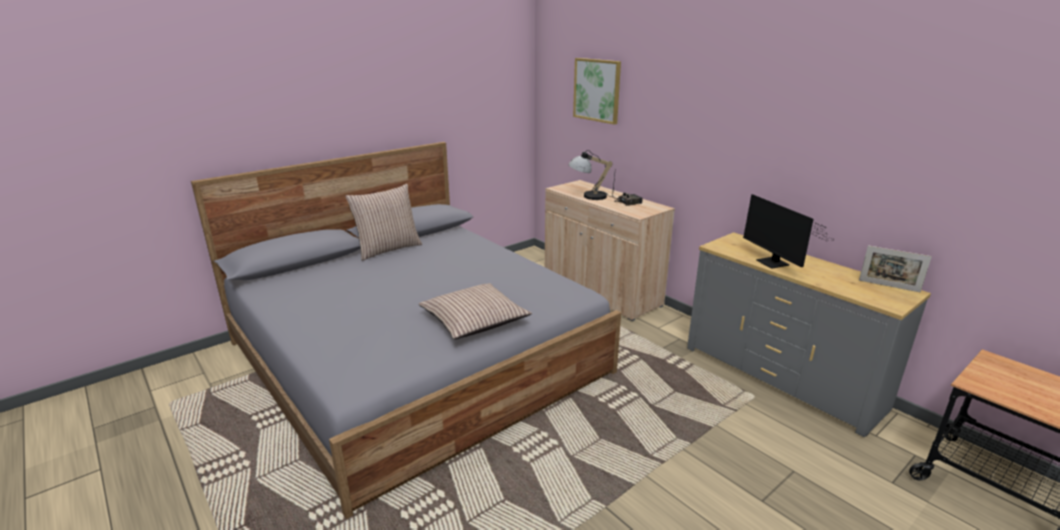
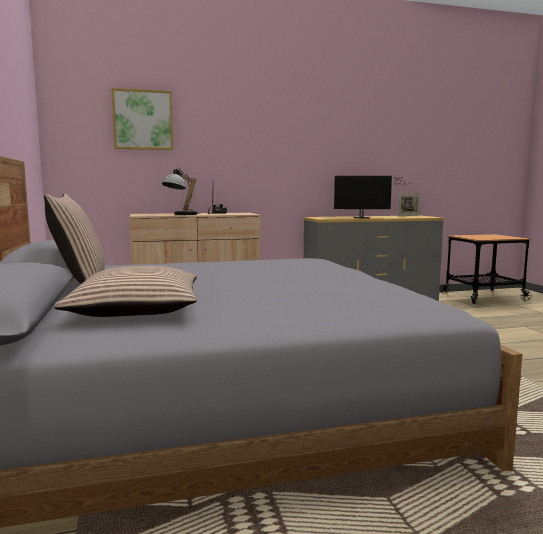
camera: 65 degrees left, 15 degrees down
(474, 320) = (336, 276): pillow -> pillow (135, 309)

